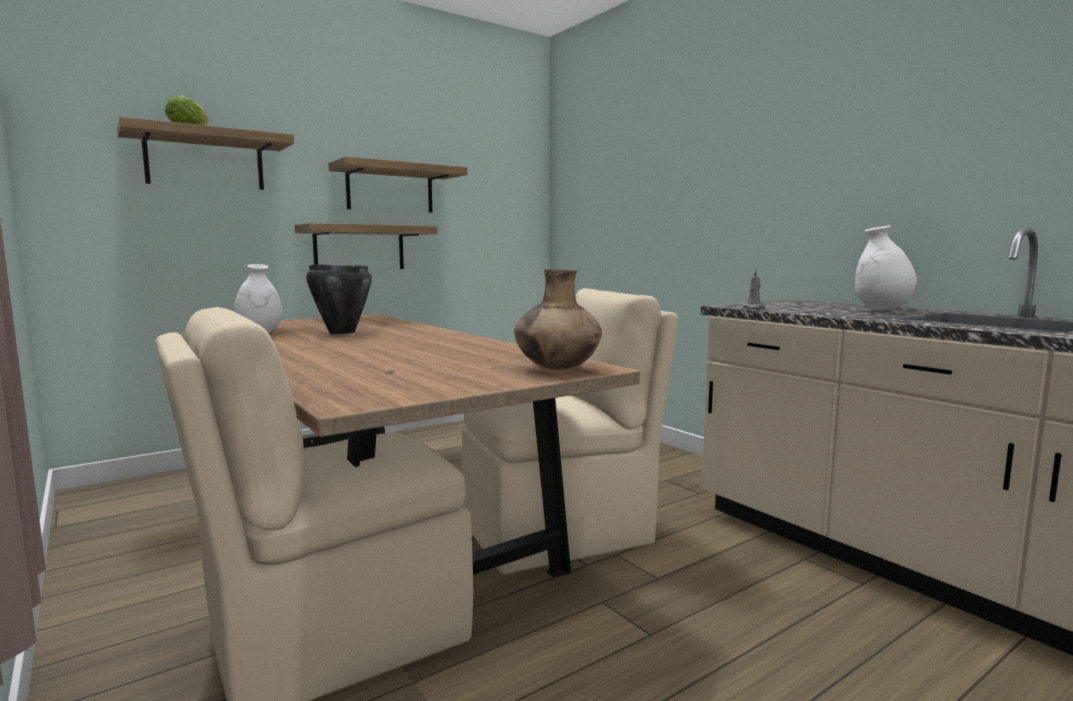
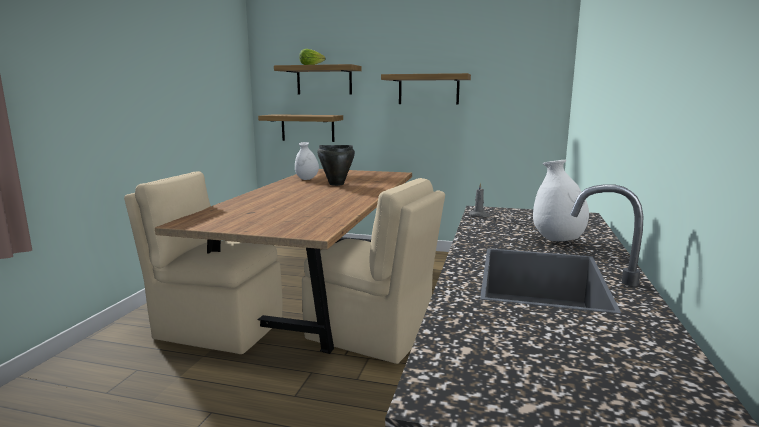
camera: 50 degrees right, 5 degrees up
(359, 248) = (405, 128): shelf -> shelf (307, 128)
(556, 369) = (301, 229): brown vase -> none

